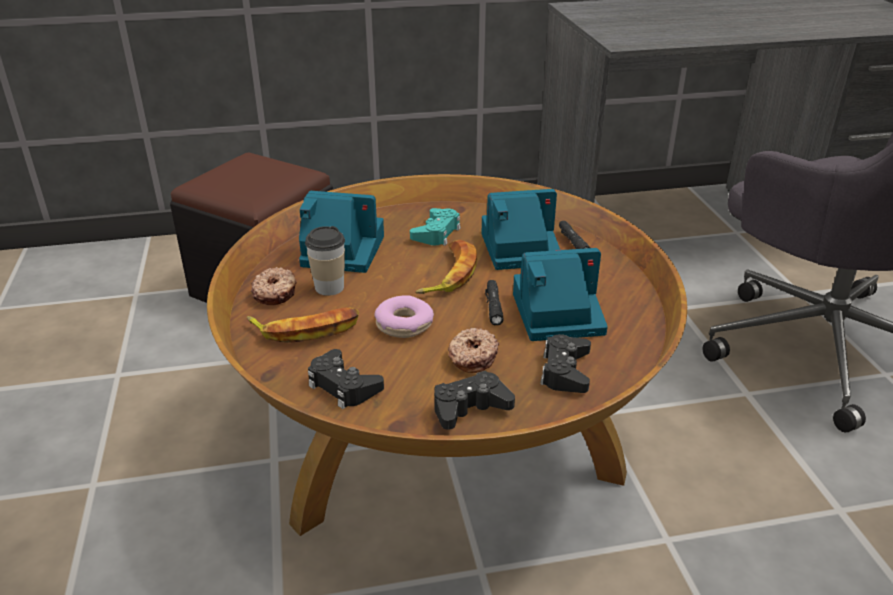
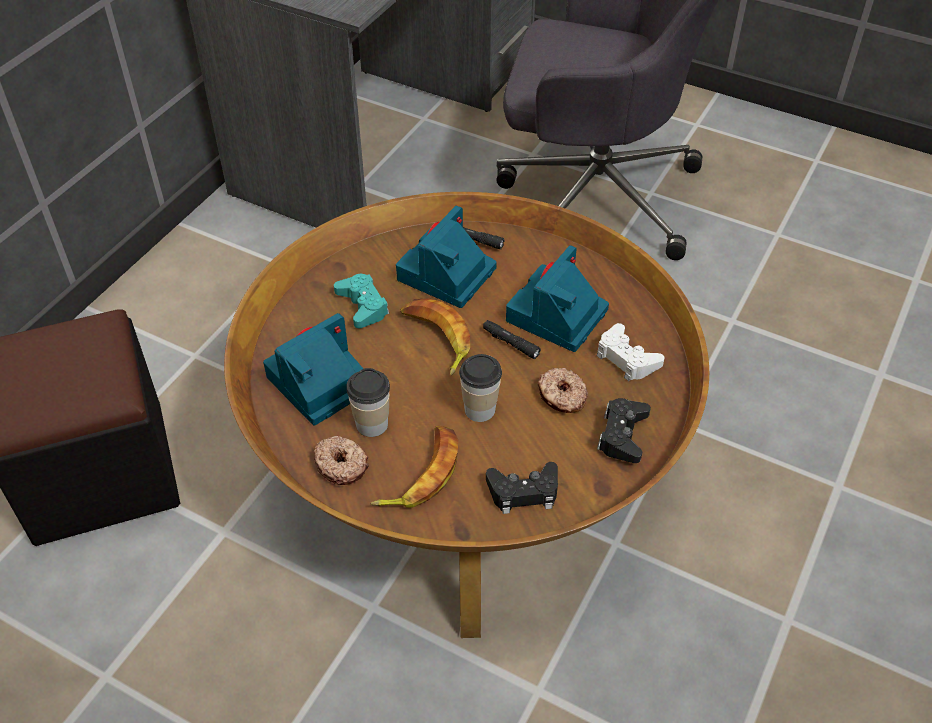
camera: 50 degrees left, 15 degrees up
(404, 325) = (480, 409): donut -> cup
(565, 371) = (626, 358): black game controller -> white game controller

